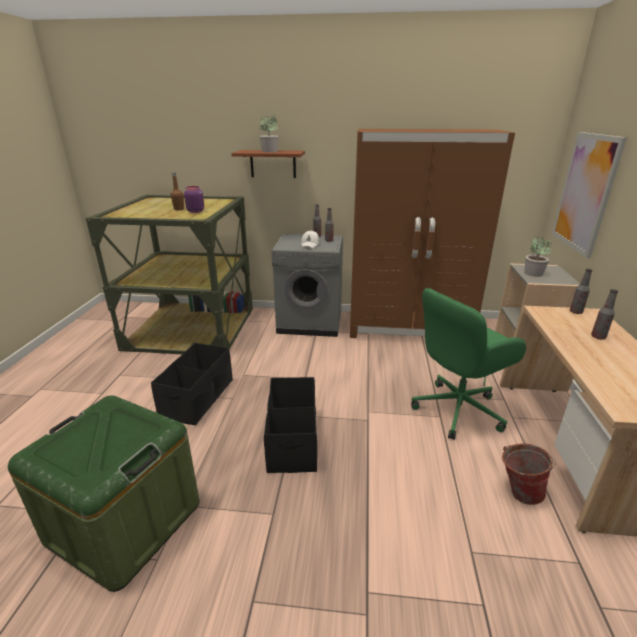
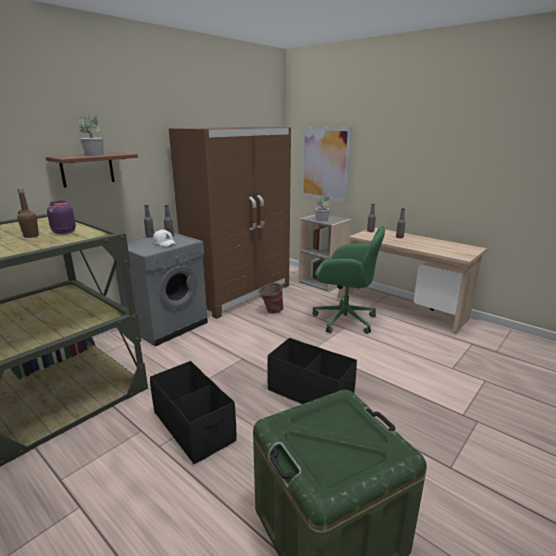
camera: 55 degrees left, 5 degrees down
(457, 410) = (344, 320): green office chair -> green office chair turned 75 degrees counterclockwise
(518, 491) = (421, 335): bucket -> bucket (271, 311)

